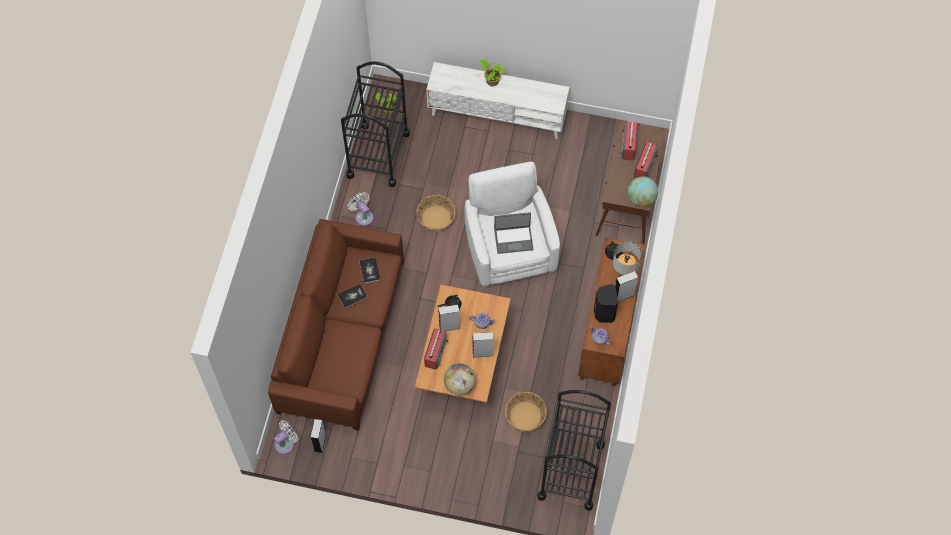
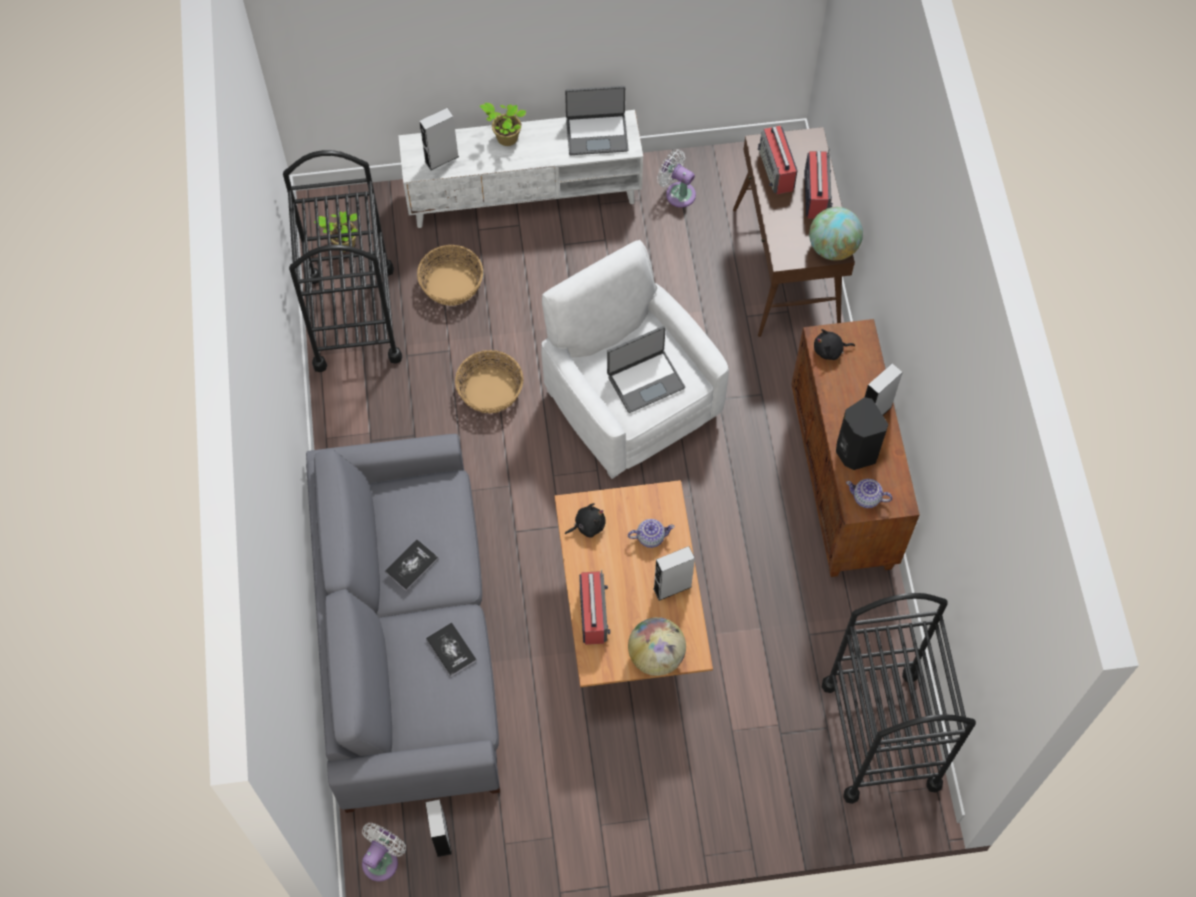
camera: 20 degrees left, 0 degrees up
(343, 336) = (410, 638): brown sofa -> grey sofa
(363, 216) = (367, 426): white fan -> white fan (677, 193)
(369, 270) = (424, 511): book -> book (451, 650)
(449, 326) = (598, 562): grey speaker -> grey speaker (441, 159)
(525, 416) = (768, 668): basket -> basket (452, 284)
(542, 94) = (597, 134): none -> laptop
(624, 274) = (860, 378): table lamp -> none

